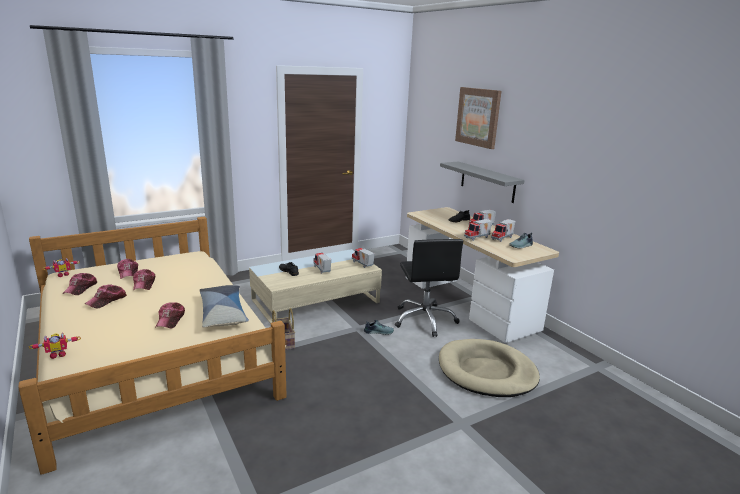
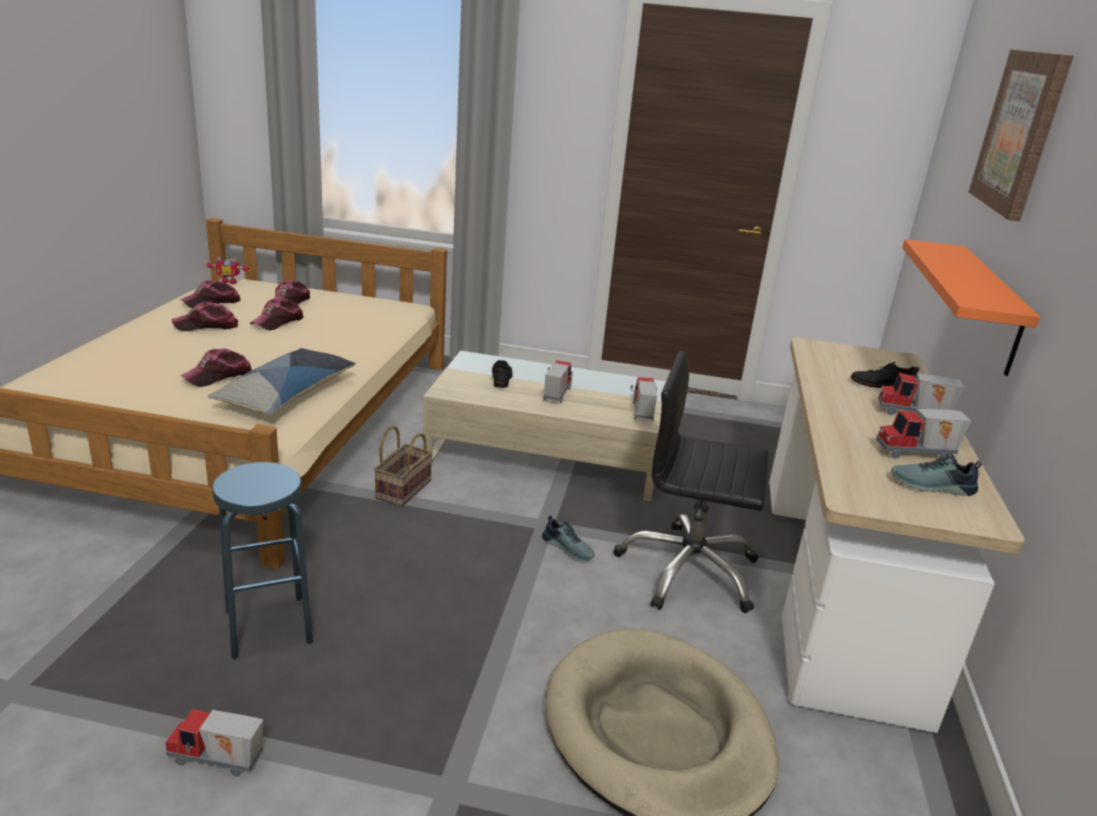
camera: 40 degrees right, 5 degrees up
(58, 354) = (54, 365): toy robot -> none
(320, 418) = (268, 626): none -> blue stool
(425, 320) = (688, 571): black office chair -> black office chair turned 75 degrees clockwise
(477, 238) = (851, 431): toy truck -> toy truck (216, 761)
(487, 182) = (988, 308): grey shelf -> orange shelf

